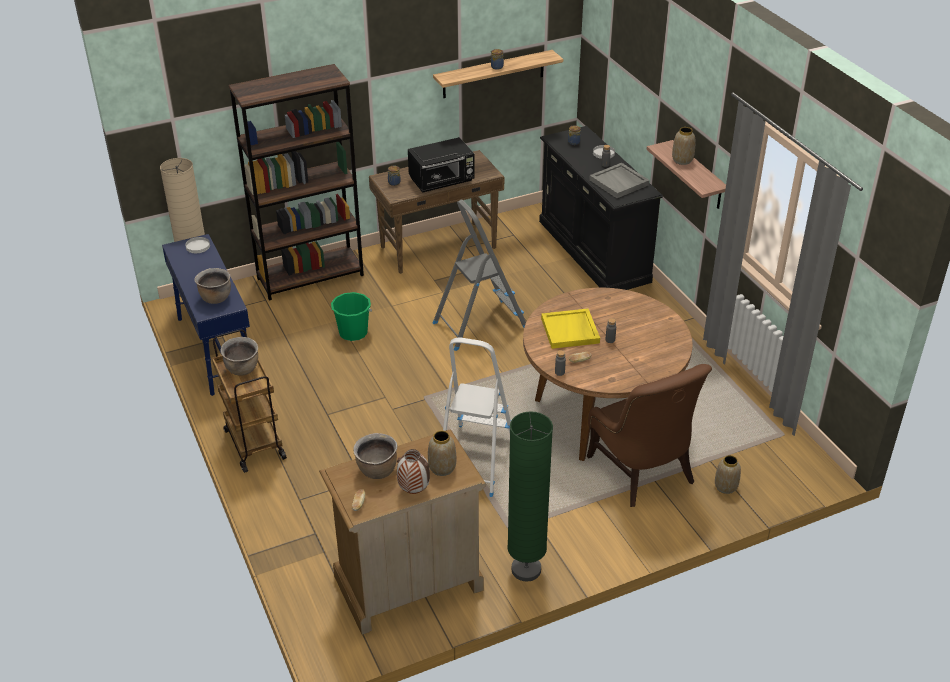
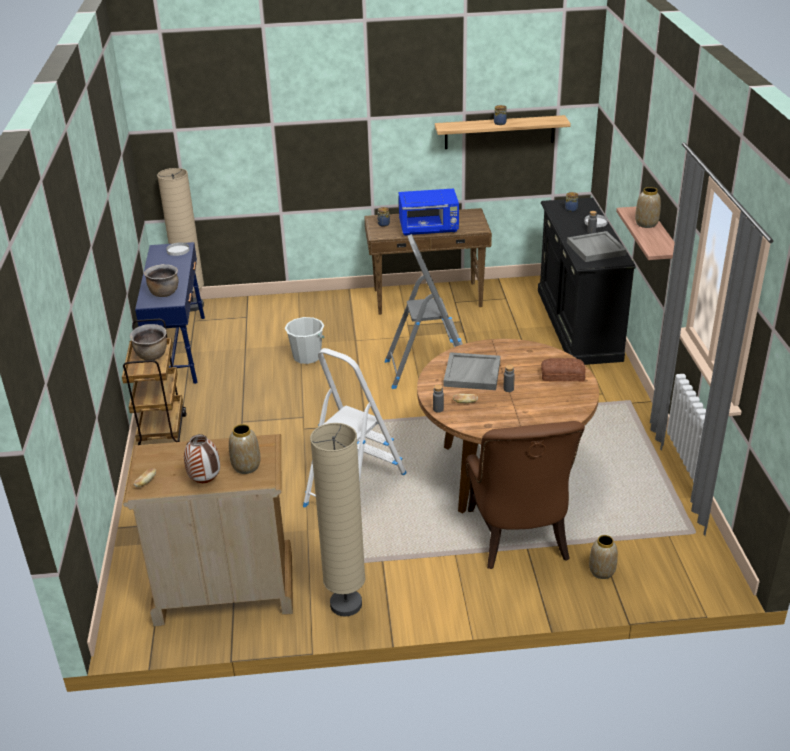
camera: 20 degrees right, 5 degrees down
(310, 277) = (297, 304): brown bookcase -> none
(353, 332) = (307, 357): green bucket -> white bucket
(377, 470) = (183, 456): brown cooking pot -> none
(442, 181) = (429, 229): black microwave -> blue microwave
(526, 570) = (346, 604): green floor lamp -> beige floor lamp
(570, 331) = (472, 374): yellow tray -> grey tray
(648, 317) = (562, 375): none -> bread

